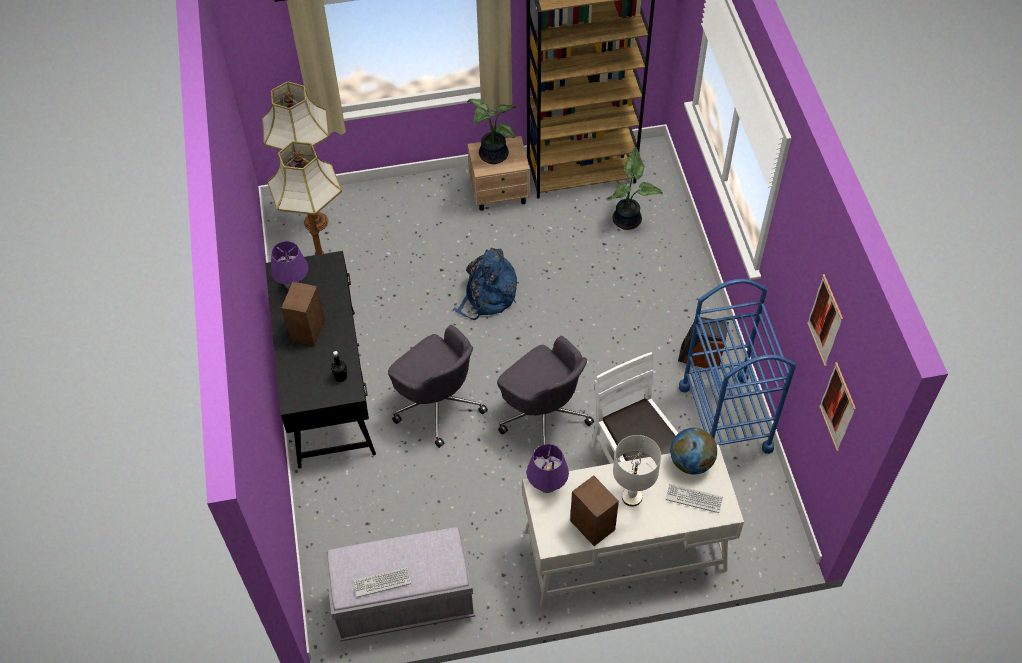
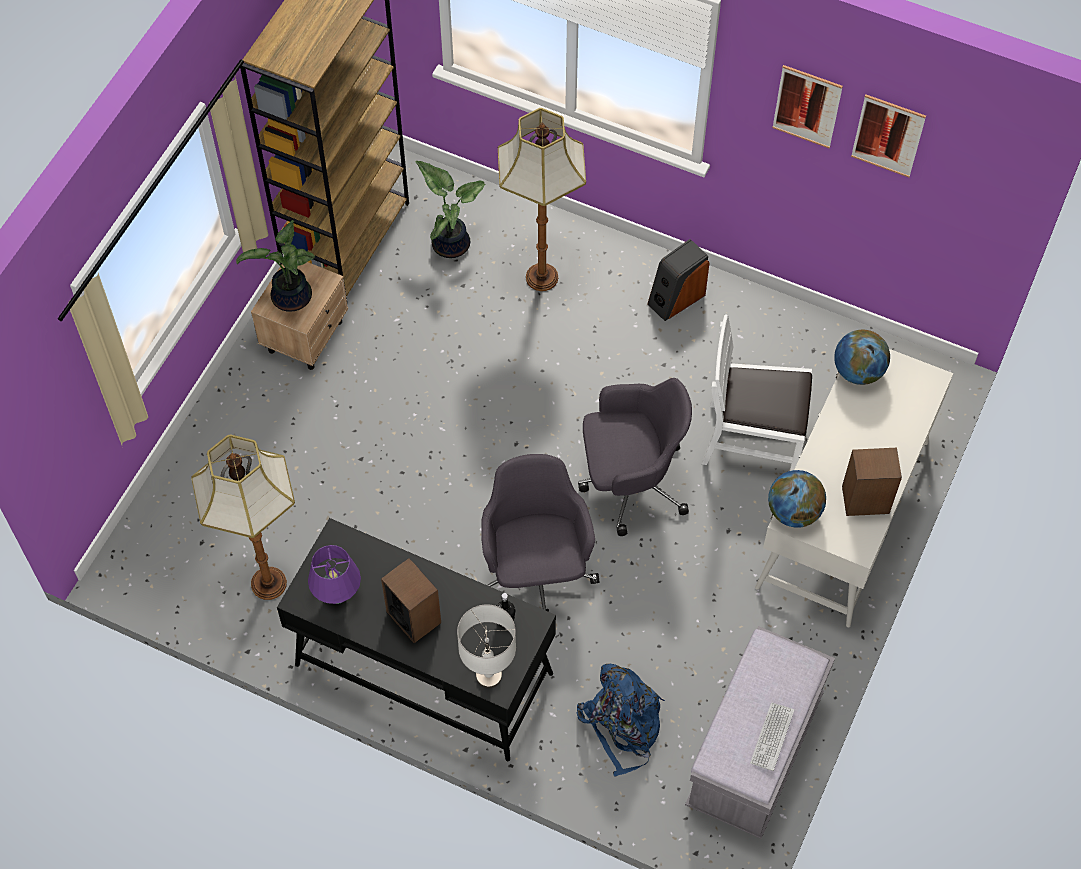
camera: 55 degrees left, 5 degrees up
(316, 221) = (174, 543): floor lamp -> floor lamp (541, 276)
(437, 403) = (536, 572): grey office chair -> grey office chair turned 90 degrees counterclockwise
(487, 296) = (436, 437): blue backpack -> blue backpack (622, 725)
(547, 487) = (793, 512): purple table lamp -> globe
(632, 497) = (859, 446): grey table lamp -> grey table lamp (488, 675)
(694, 498) = (899, 396): keyboard -> none
(725, 418) = (762, 327): blue cart -> none
(837, 407) = (952, 200): picture -> picture (807, 106)

